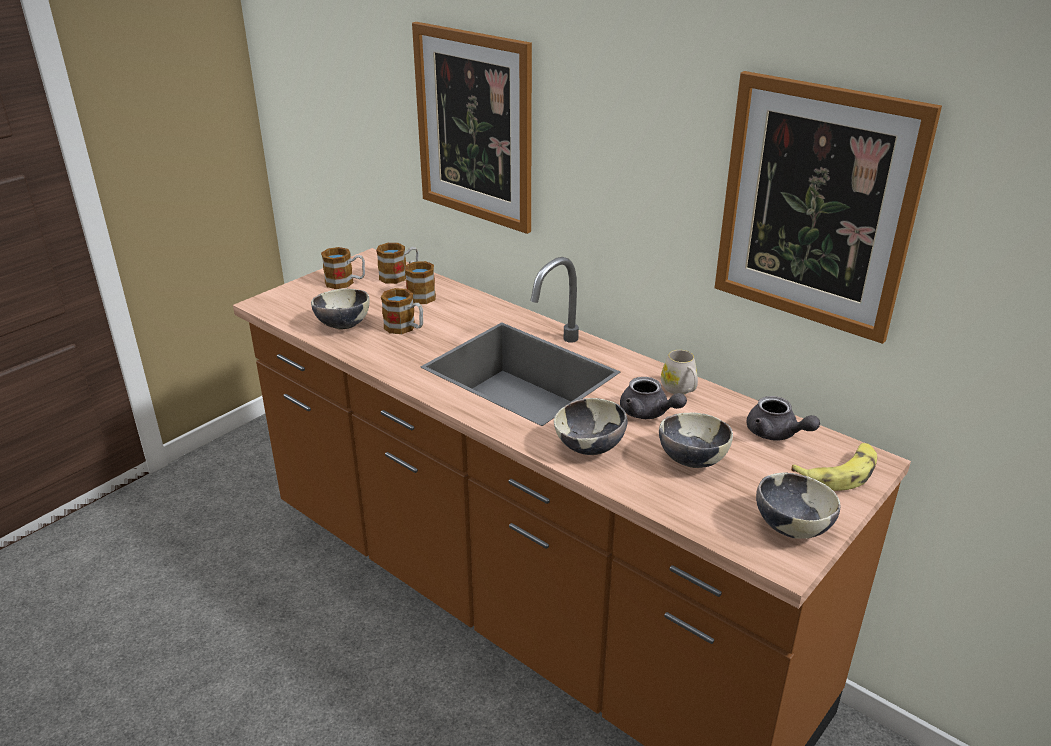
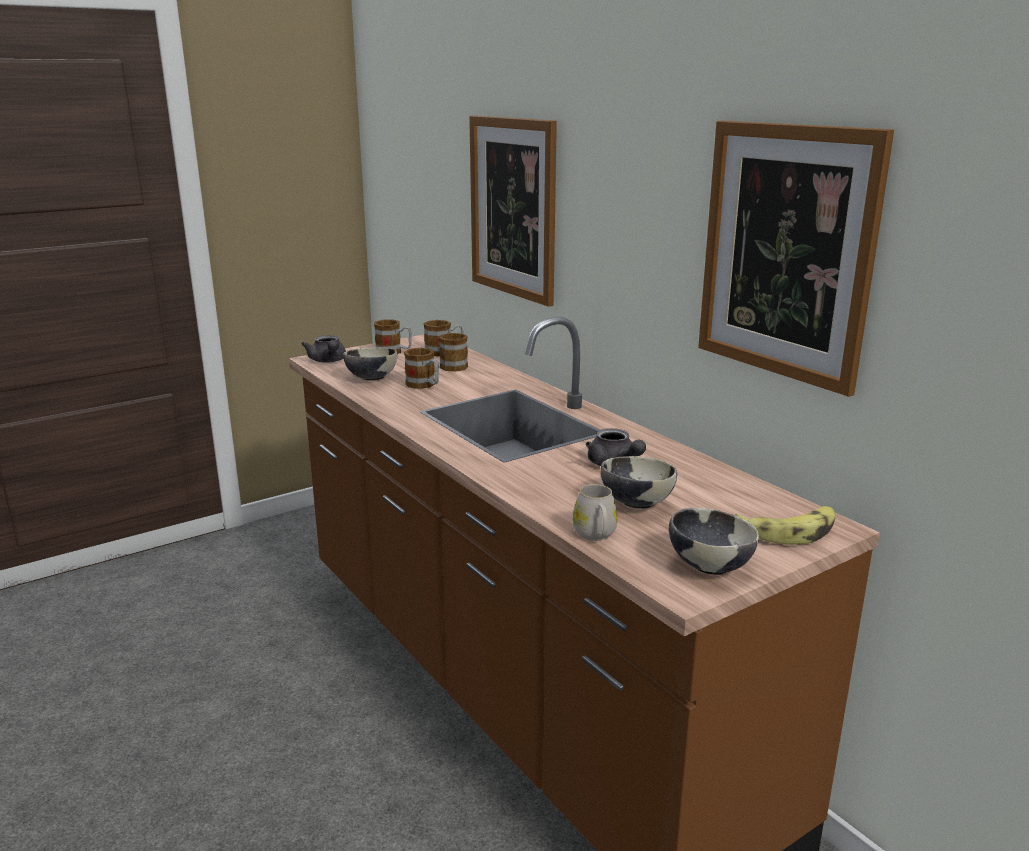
camera: 15 degrees right, 10 degrees down
(590, 448) = (539, 483): bowl -> none
(680, 390) = (659, 452): white mug -> white mug (596, 535)
(776, 434) = (739, 494): grey teapot -> grey teapot (328, 361)

